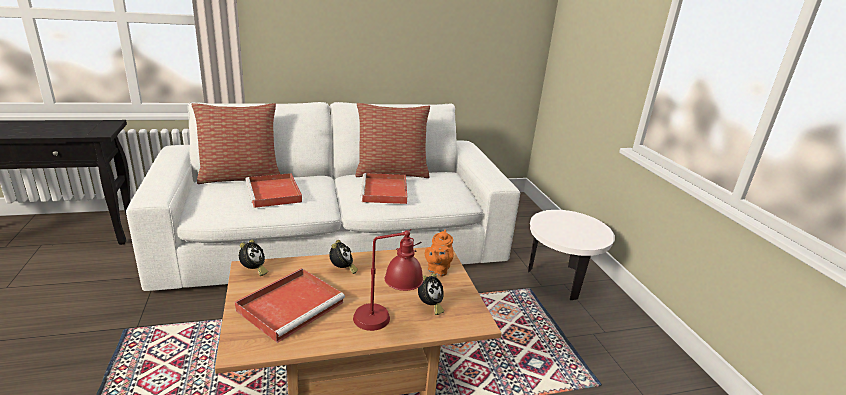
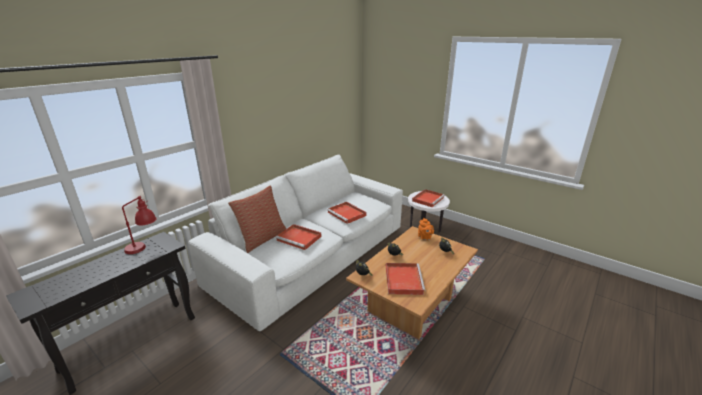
camera: 35 degrees left, 0 degrees up
(386, 323) = (443, 266): red table lamp -> red table lamp (144, 247)
(391, 173) = (331, 203): pillow -> none
(570, 227) = (428, 199): none -> red tray

